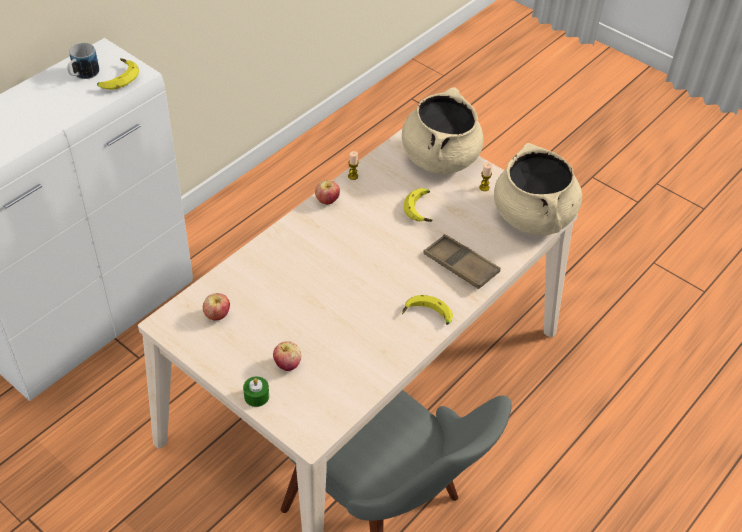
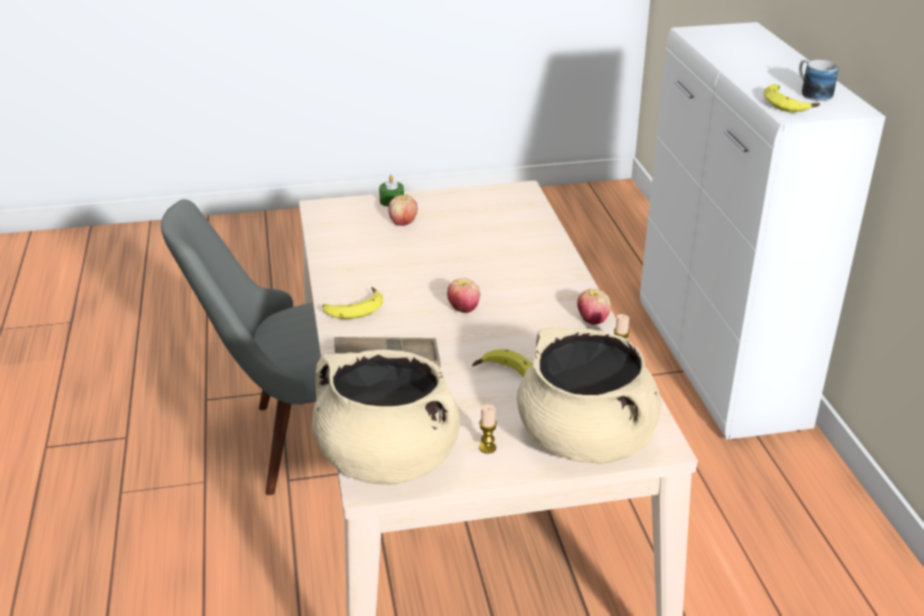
camera: 130 degrees right, 15 degrees down
(217, 315) = (501, 212): apple -> apple (463, 309)

